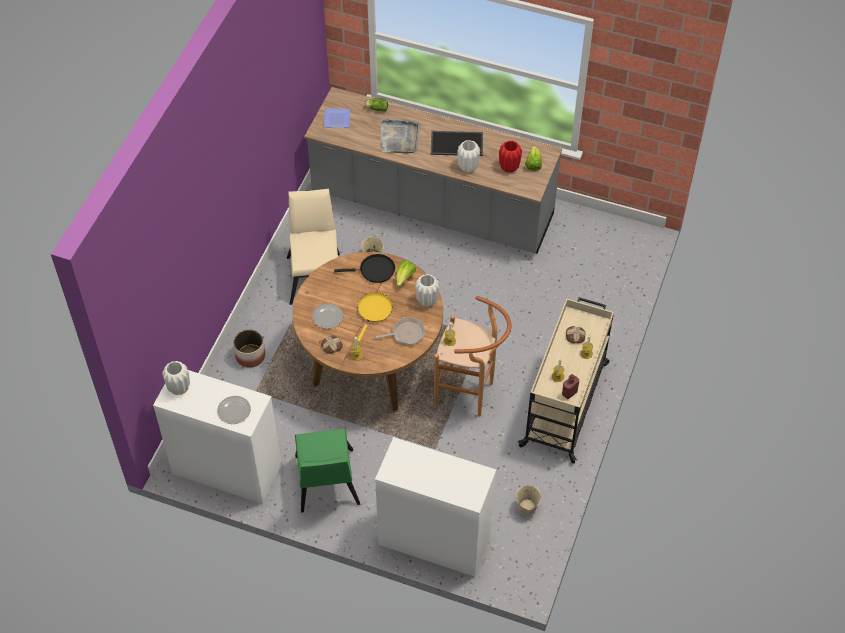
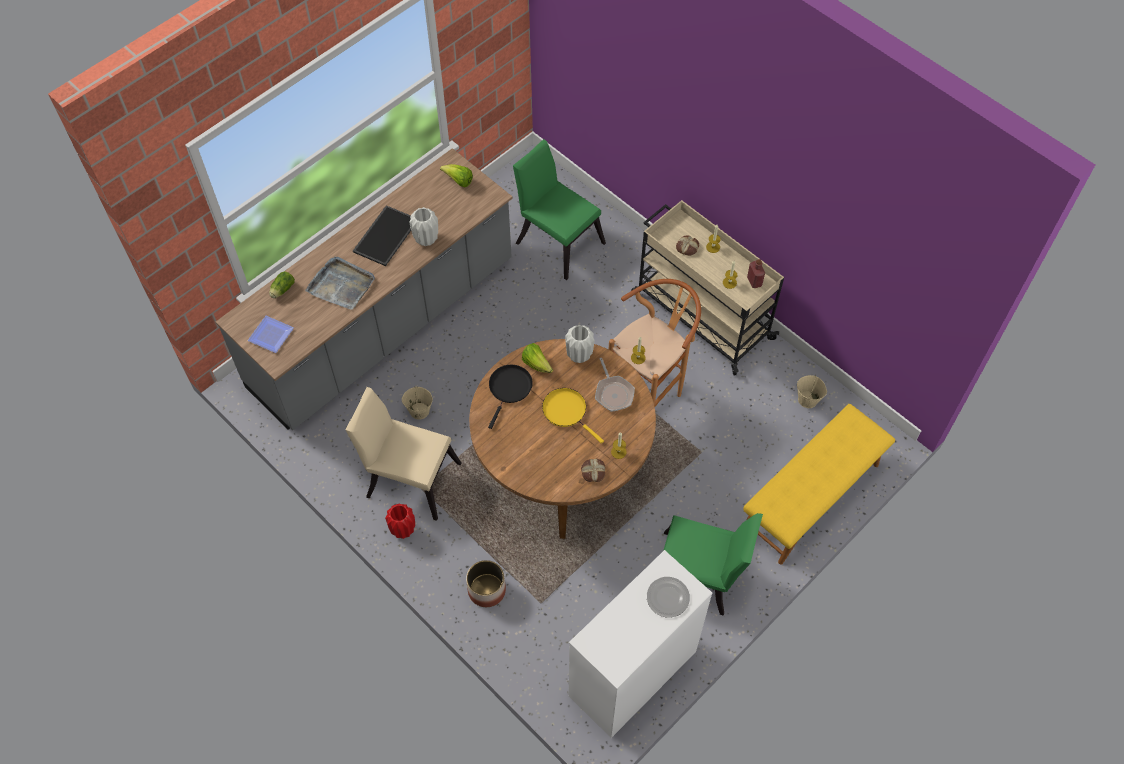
camera: 65 degrees left, 5 degrees up
(179, 388) = (606, 649): white vase -> none
(327, 316) = (549, 460): plate -> none
(405, 334) = (613, 393): frying pan -> frying pan turned 150 degrees clockwise
(434, 540) = (811, 498): white dresser -> yellow bench
(509, 168) = (450, 204): red vase -> red vase (403, 530)
(578, 280) = (557, 239): none -> green chair

